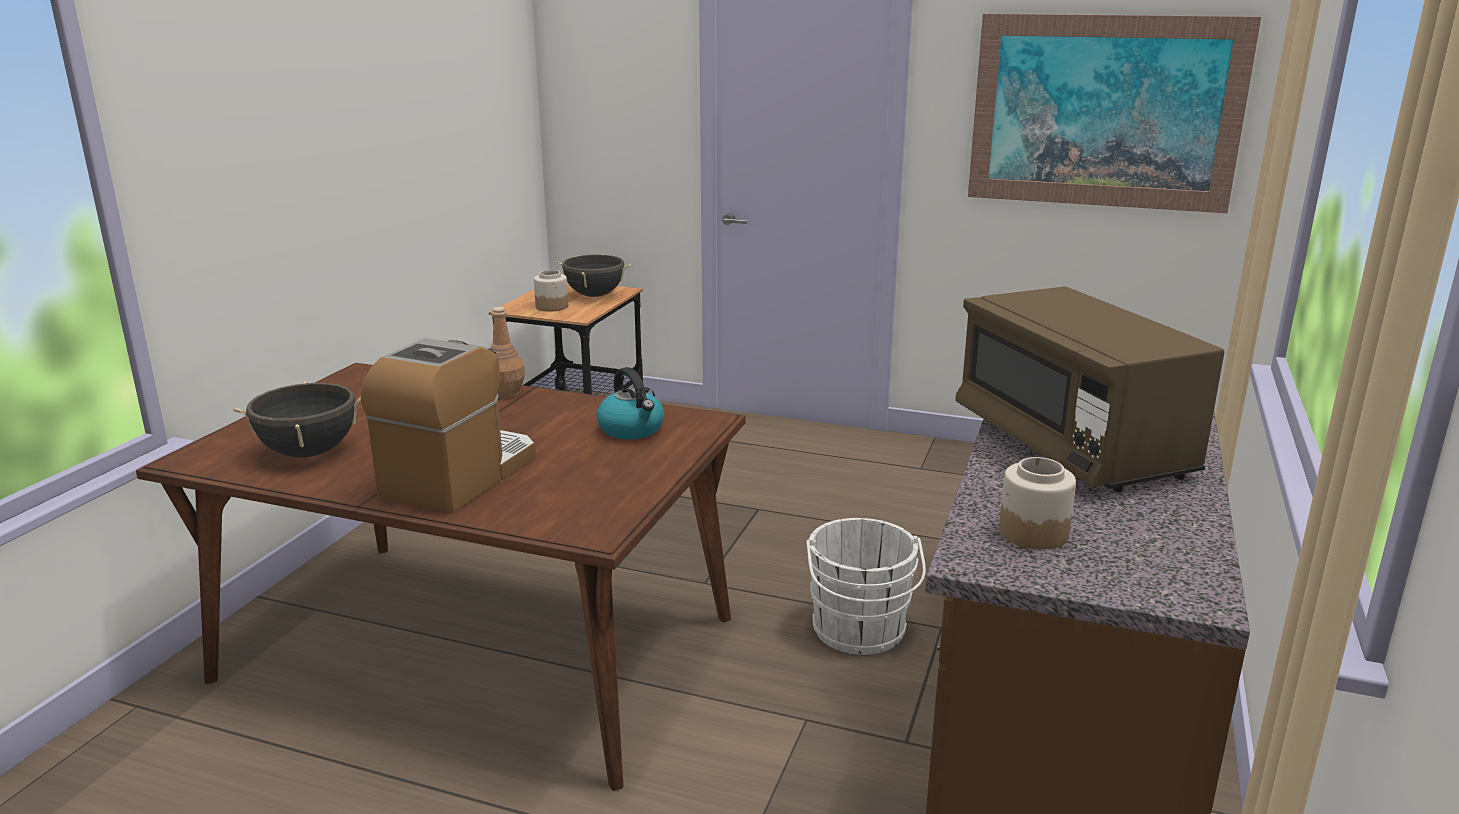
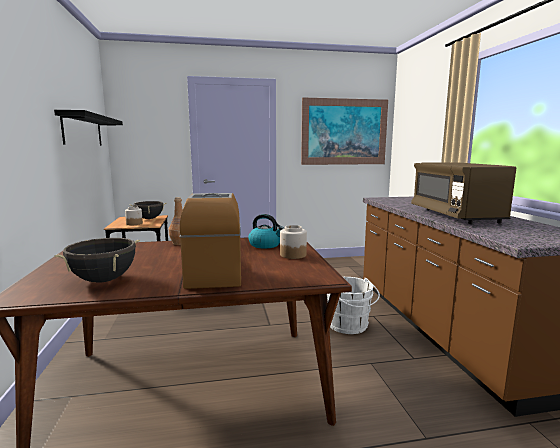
camera: 30 degrees left, 10 degrees down
(450, 118) = (83, 130): none -> black shelf
(1033, 533) = (511, 233): jar -> jar (293, 255)
(1070, 445) = (455, 215): brown microwave -> brown microwave turned 45 degrees clockwise

